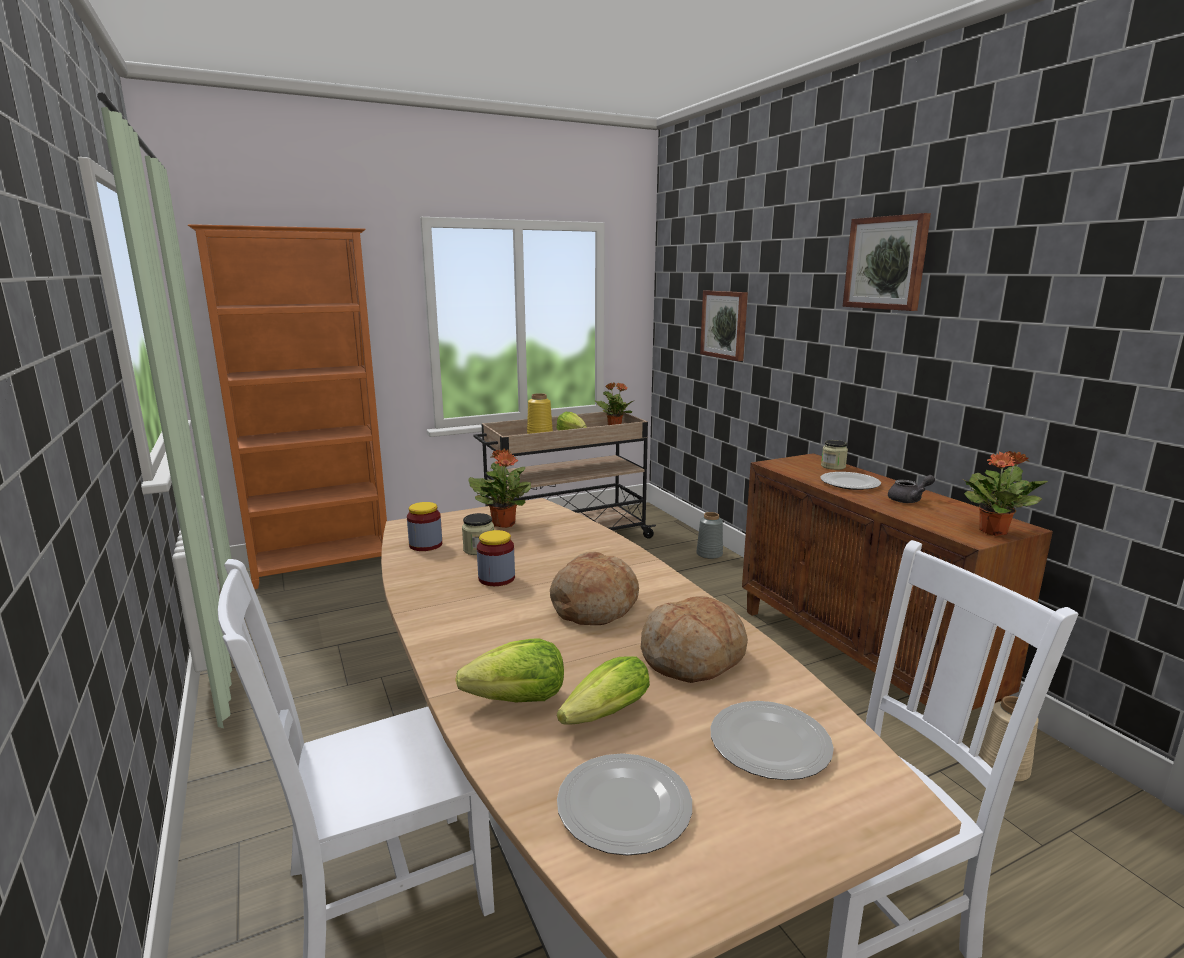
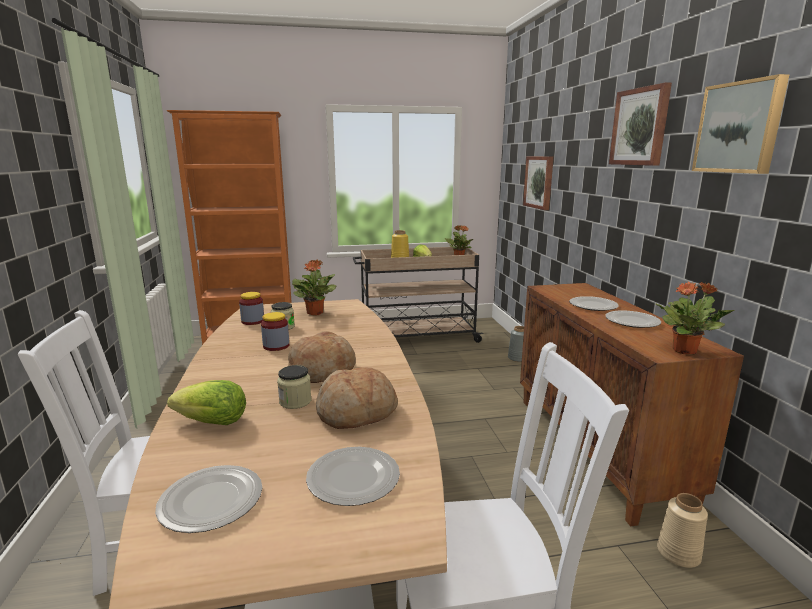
camera: 15 degrees right, 0 degrees up
(601, 717) = (255, 441): lettuce -> none
(833, 466) = (592, 293): jar -> jar (295, 401)
(909, 500) = (632, 321): grey teapot -> plate
(1029, 272) = (739, 127): none -> picture

